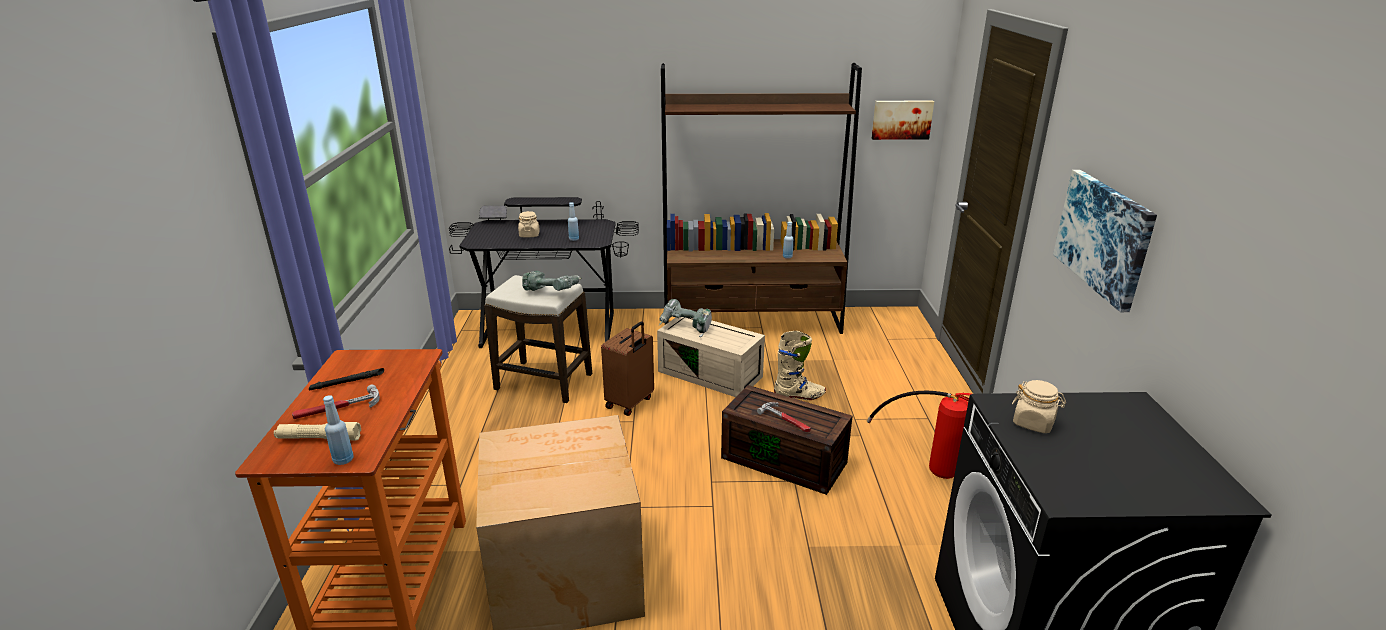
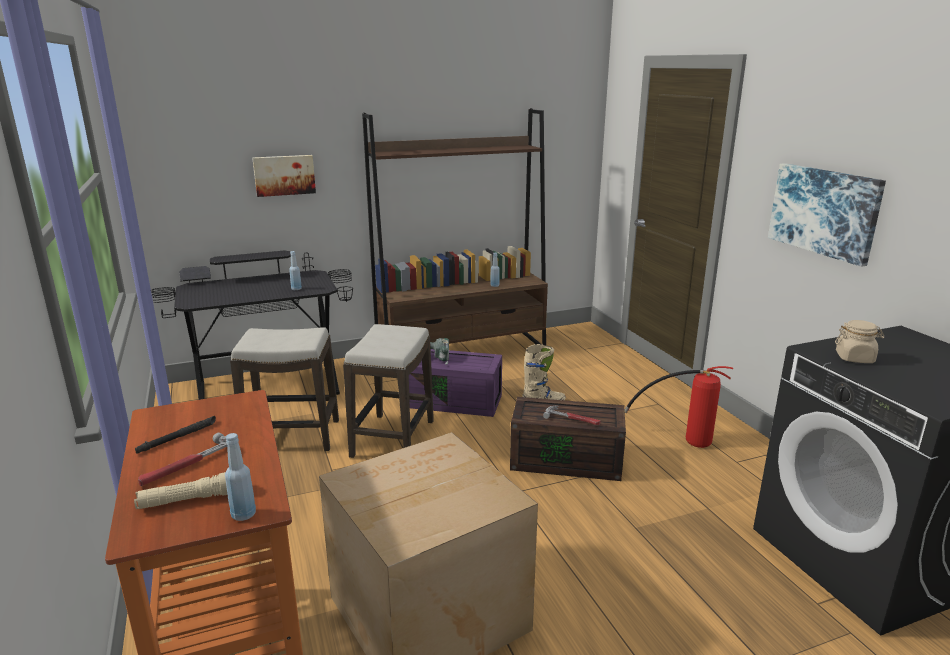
camera: 20 degrees left, 5 degrees down
(529, 235) = (246, 290): beige jar -> none
(553, 291) = (302, 337): power drill -> none
(630, 403) = (393, 439): brown suitcase -> stool
(712, 374) = (454, 400): beige storage box -> purple storage box
(901, 119) = (569, 157): picture -> picture (284, 175)

